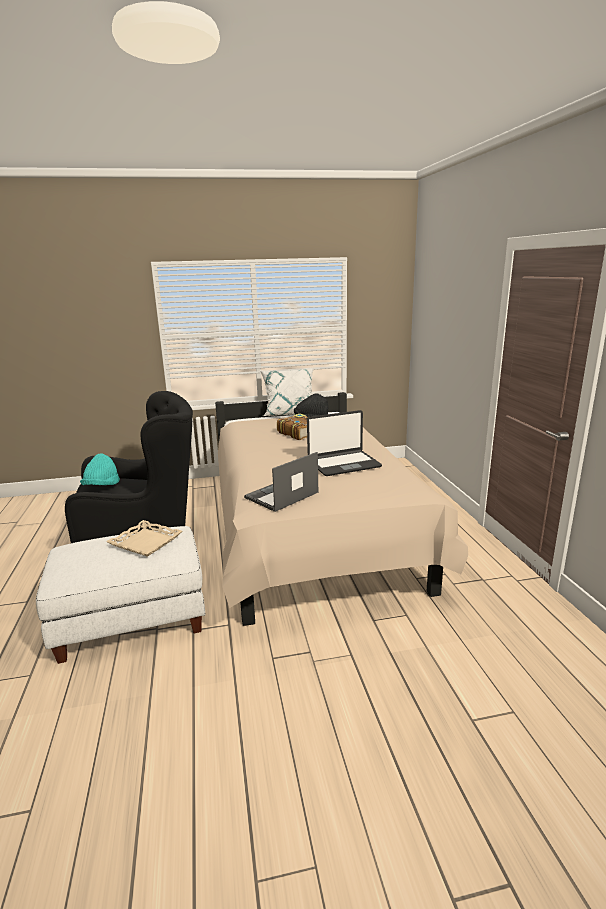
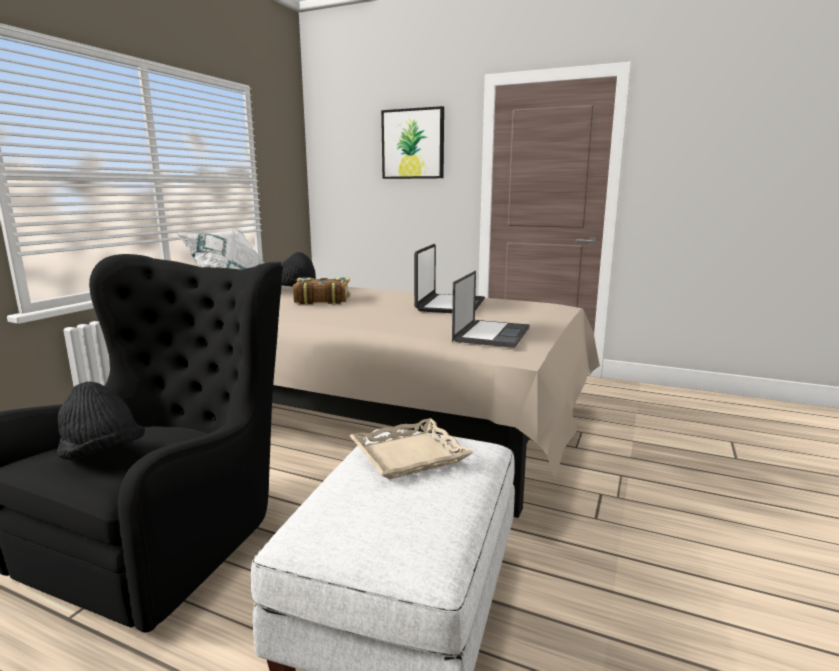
camera: 55 degrees left, 5 degrees down
(102, 487) = (102, 454): turquoise hat -> black hat
(281, 495) = (491, 334): laptop -> laptop turned 150 degrees counterclockwise
(461, 303) = (413, 144): none -> picture

